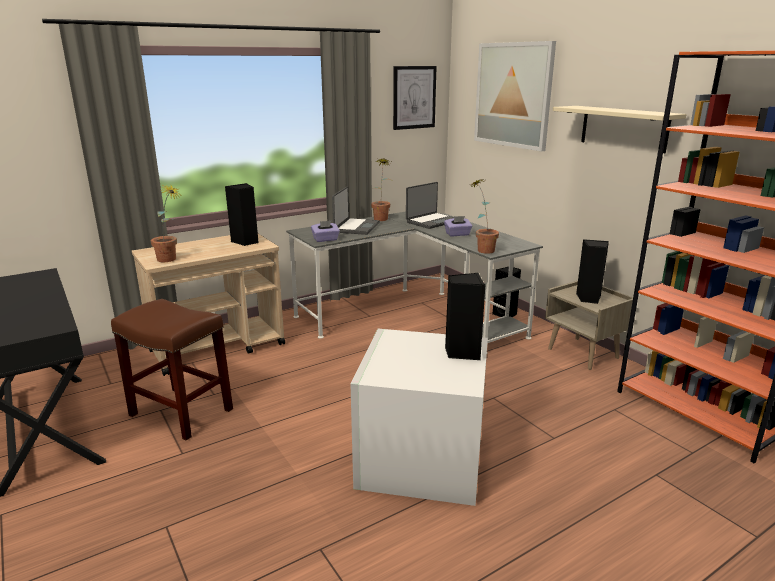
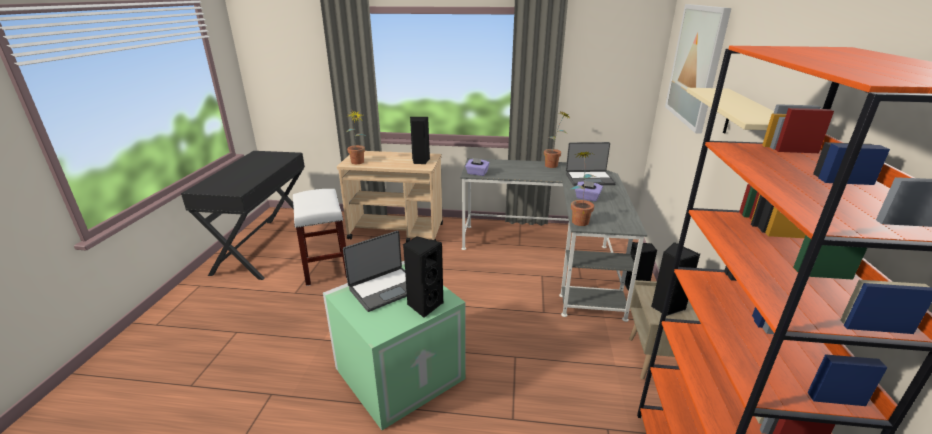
camera: 40 degrees right, 5 degrees up
(182, 412) = (327, 267): brown stool -> white stool
(356, 227) = (518, 168): laptop -> laptop (385, 289)
(414, 97) = (619, 56): picture -> none
(420, 457) = (400, 371): white storage box -> green storage box

